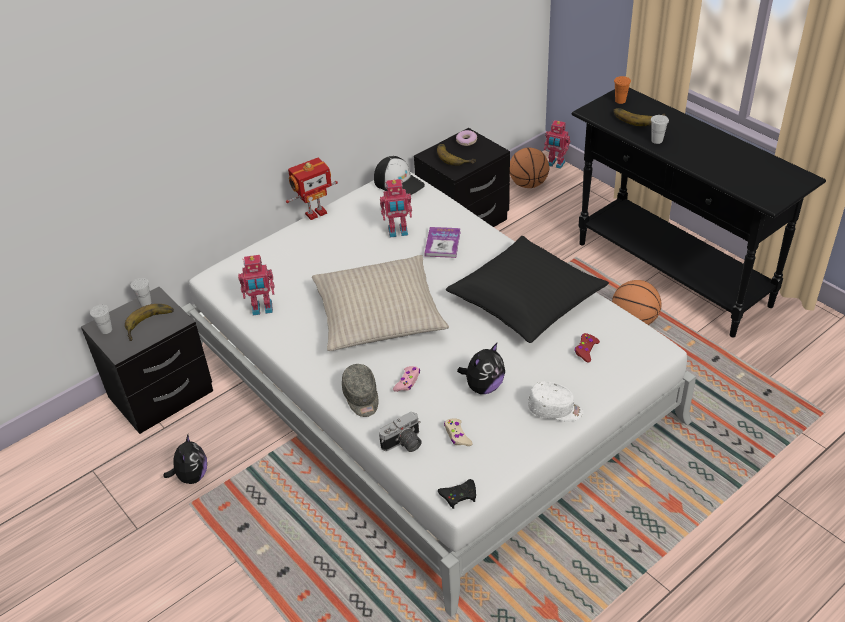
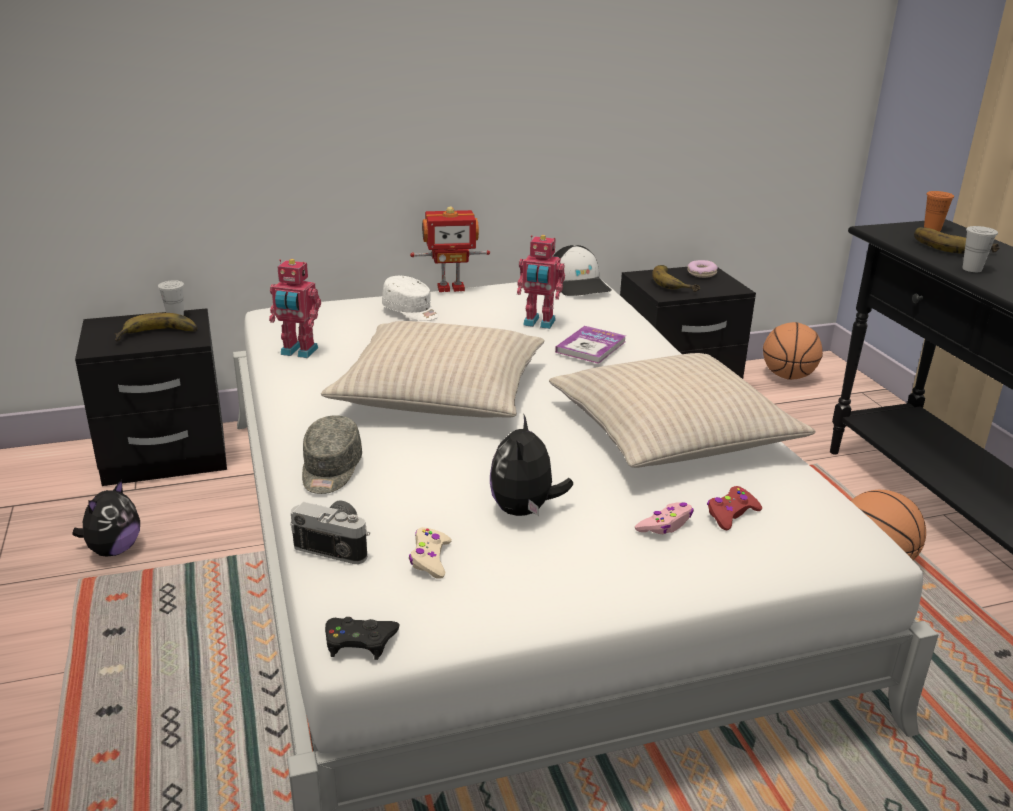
camera: 20 degrees right, 15 degrees down
(106, 330) = (105, 328): white cup -> none
(404, 444) = (338, 543): camera -> camera turned 150 degrees counterclockwise
(407, 382) = (412, 471): pink game controller -> pink game controller (665, 525)
(483, 386) = (525, 510): plush toy -> plush toy turned 120 degrees clockwise
(526, 300) = (671, 432): black pillow -> beige pillow
(555, 164) = (838, 366): toy robot -> none
(555, 410) = (623, 575): white cap -> white cap (411, 311)

